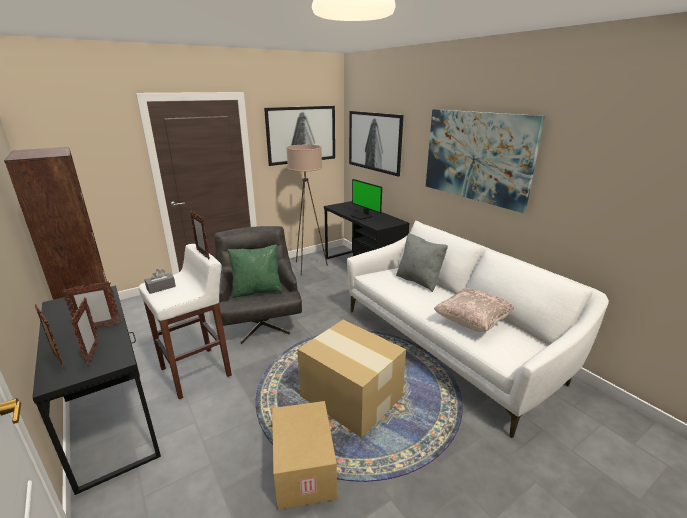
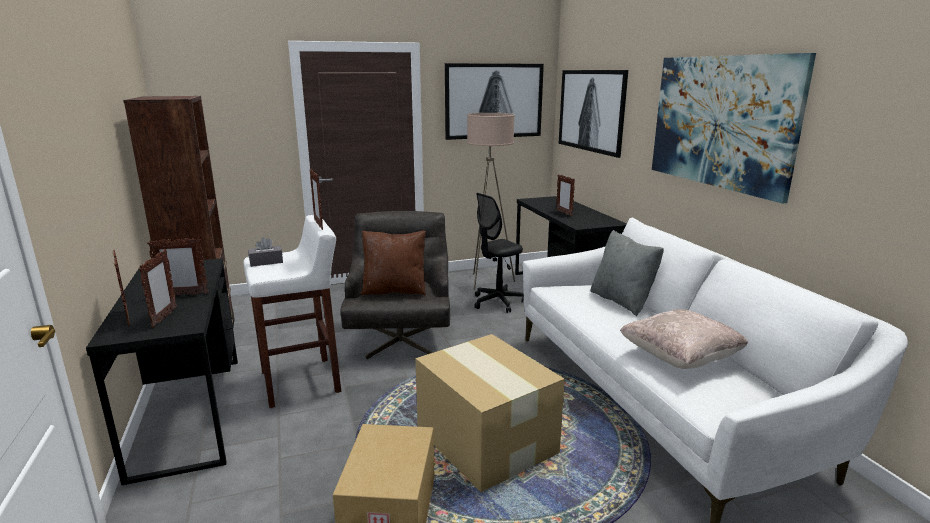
camera: 15 degrees right, 5 degrees down
(257, 291) = (394, 291): green pillow -> brown pillow
(321, 283) = (498, 302): none -> black office chair
(362, 216) = (564, 213): monitor -> picture frame

